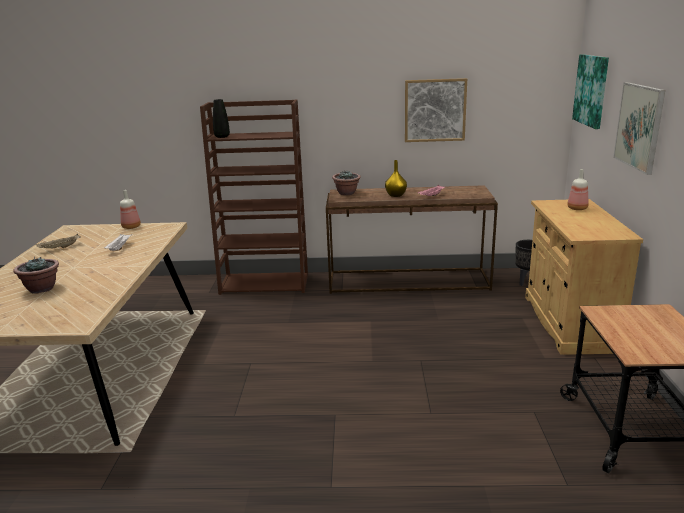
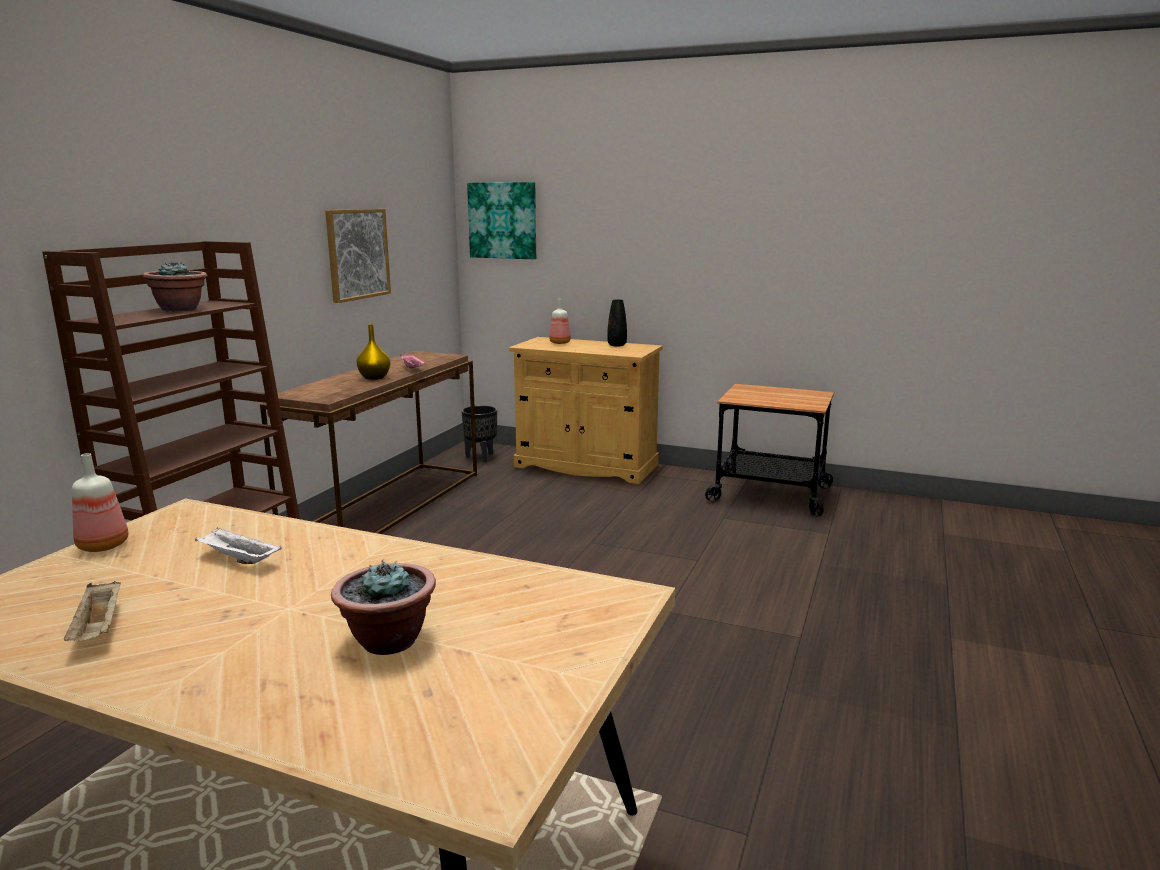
camera: 70 degrees left, 5 degrees down
(222, 137) = (121, 320): black vase -> black vase (617, 345)
(346, 193) = (309, 392): potted plant -> potted plant (180, 309)
(639, 126) = (620, 243): picture -> none

